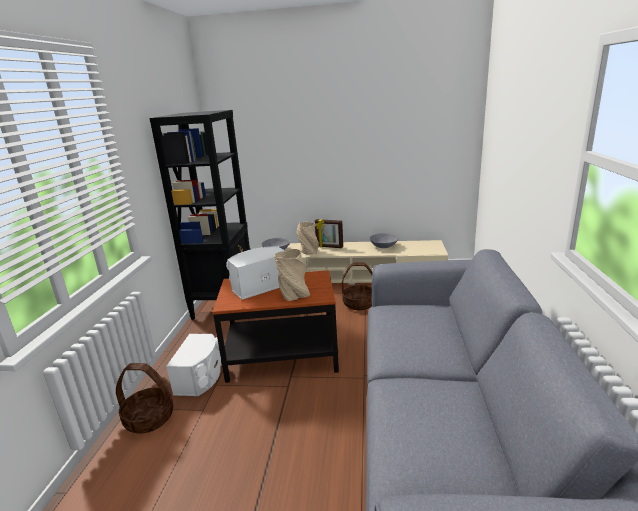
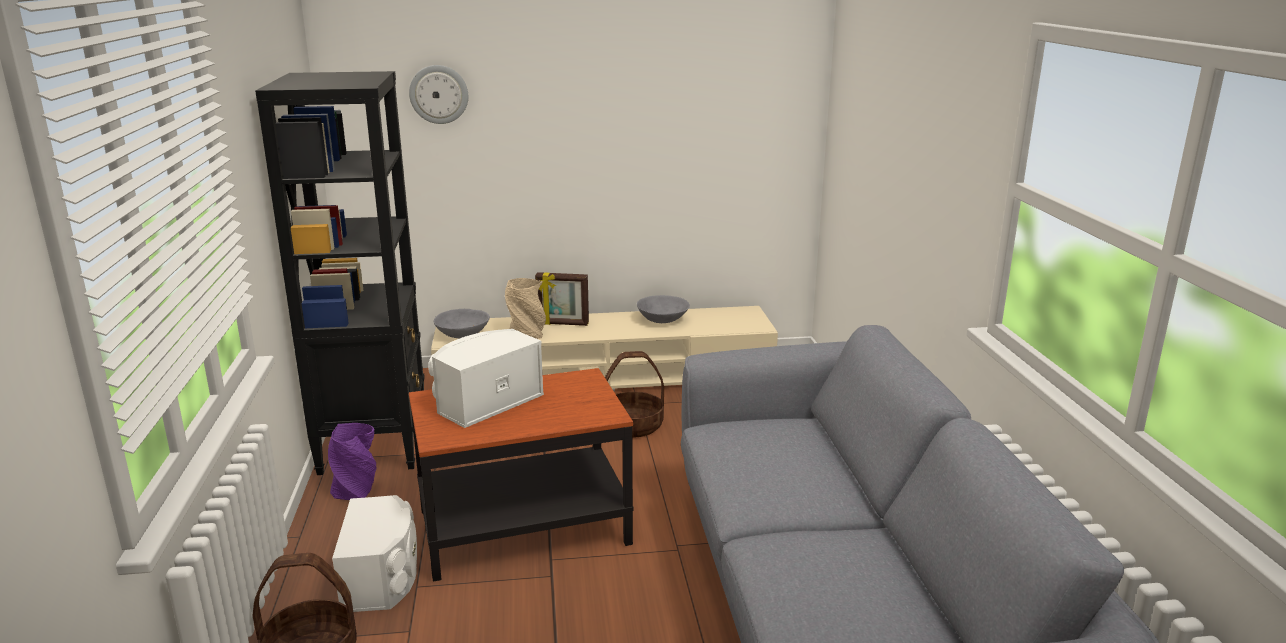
camera: 15 degrees left, 0 degrees up
(206, 328) = (356, 490): none -> purple vase
(265, 125) = (439, 94): none -> wall clock
(294, 294) = (555, 414): beige vase -> none

